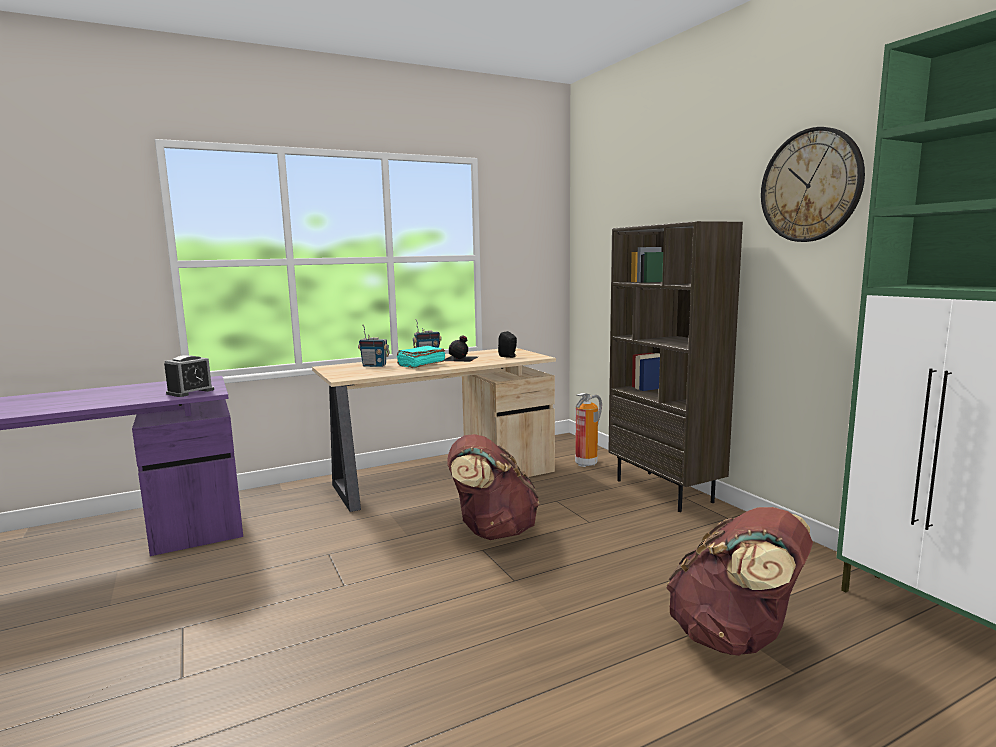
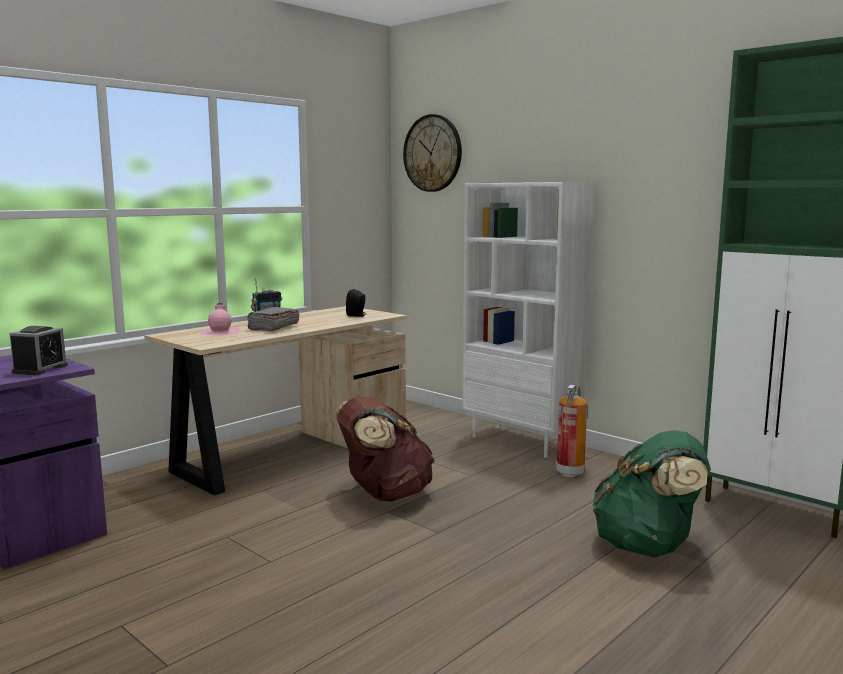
camera: 20 degrees left, 0 degrees up
(374, 366) = (221, 331): radio -> pink bottle
(420, 364) = (273, 327): turquoise book -> grey book
(460, 358) = (307, 320): black bottle -> none
(587, 463) = (432, 424): fire extinguisher -> fire extinguisher (570, 472)
(665, 491) = (522, 441): brown bookcase -> white bookcase
(735, 638) = (648, 546): brown backpack -> green backpack
(810, 186) = (657, 155): wall clock -> wall clock (432, 153)

